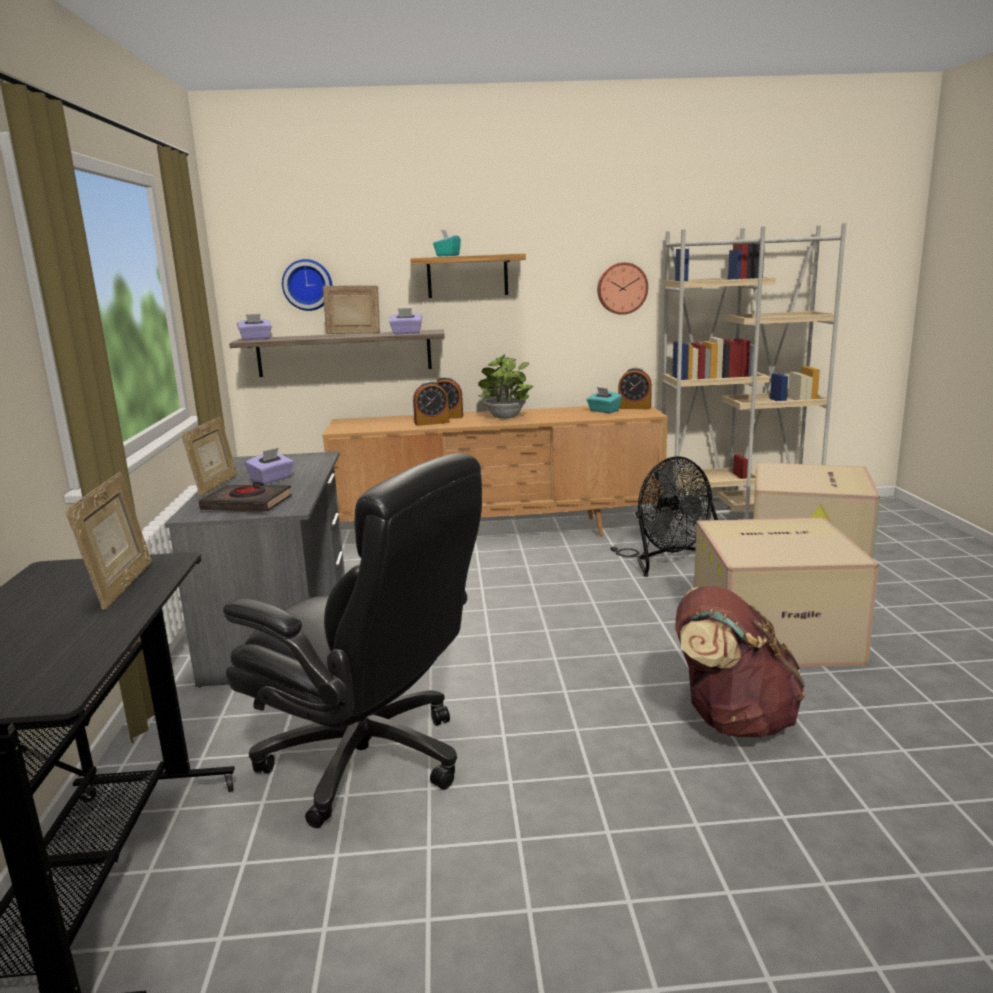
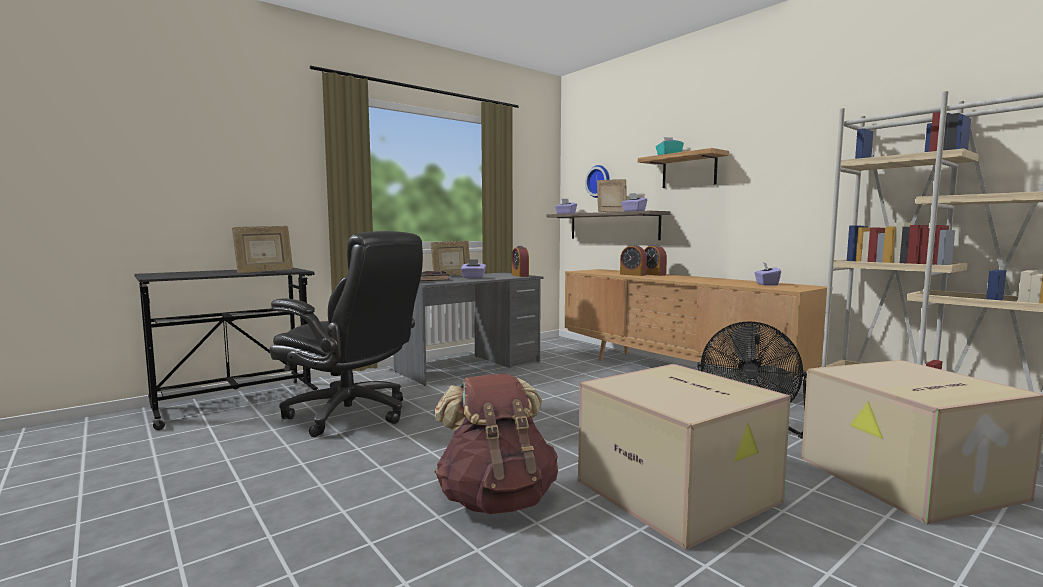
camera: 55 degrees right, 10 degrees down
(371, 765) = (352, 416): black office chair -> black office chair turned 60 degrees counterclockwise
(505, 417) = (683, 278): potted plant -> none
(603, 411) = (766, 284): turquoise tissue box -> purple tissue box
(622, 288) = (815, 175): wall clock -> none
(634, 407) = (802, 286): alarm clock -> alarm clock (520, 275)

